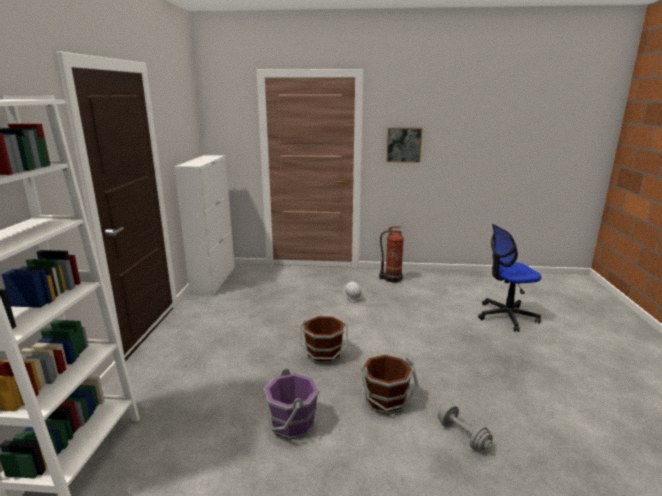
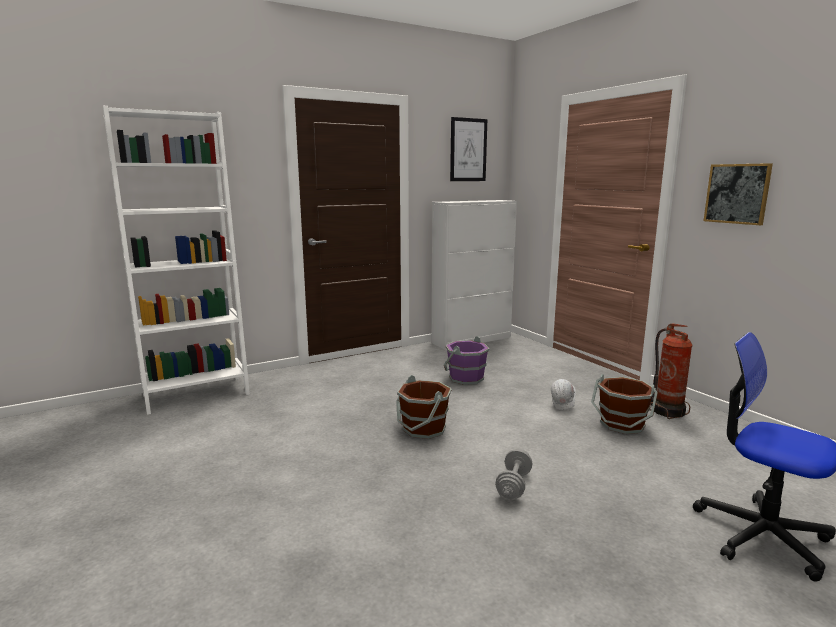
camera: 55 degrees right, 5 degrees down
(182, 113) = (468, 150): none -> picture
(291, 424) = (295, 451): purple bucket -> purple bucket (465, 378)
(386, 401) = (382, 489): brown bucket -> brown bucket (622, 424)
(462, 436) = (371, 564): grey dumbbell -> grey dumbbell (513, 485)

